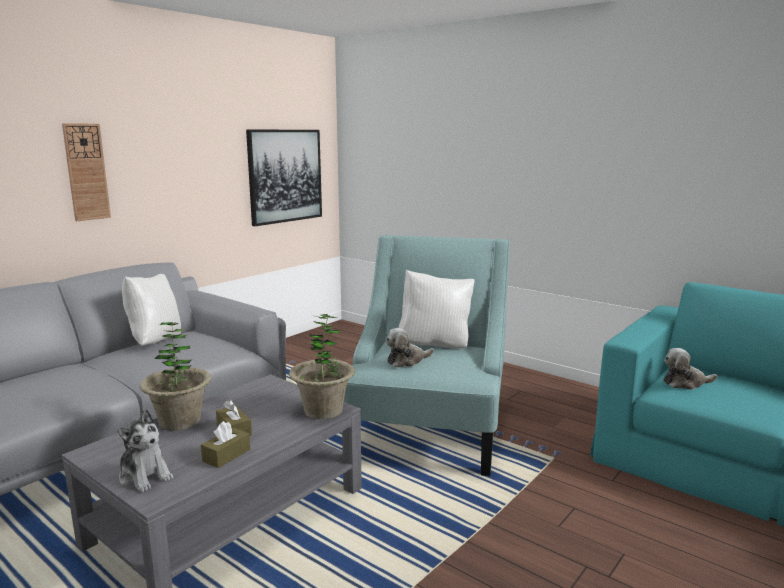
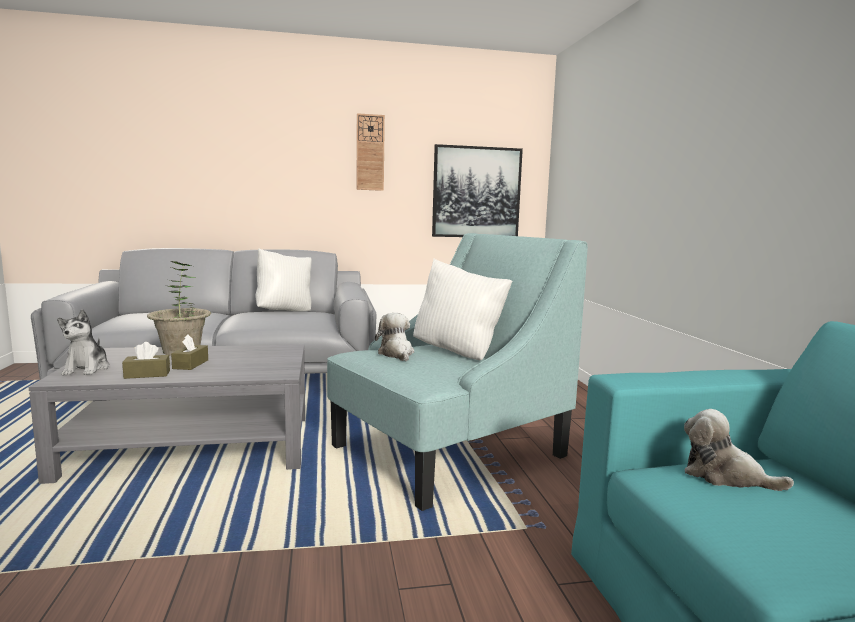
camera: 40 degrees right, 5 degrees down
(86, 172) = (278, 171): wall clock -> wall clock (370, 152)
(323, 411) = (270, 372): potted plant -> none
(407, 360) = (396, 354): plush toy -> plush toy turned 60 degrees clockwise

